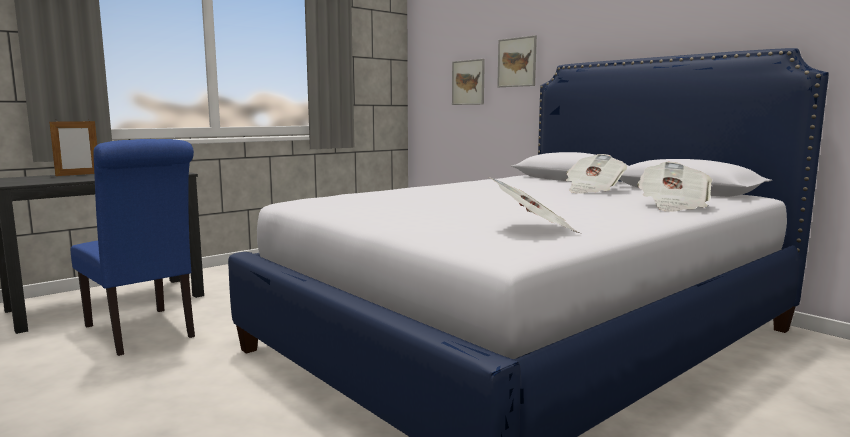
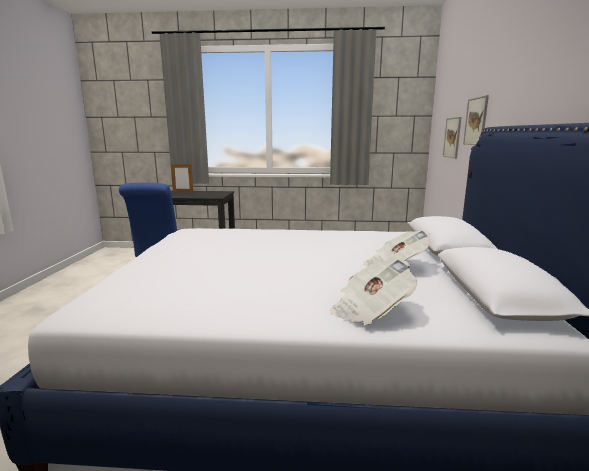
camera: 45 degrees right, 5 degrees up
(534, 229) = (164, 297): newspaper -> none

